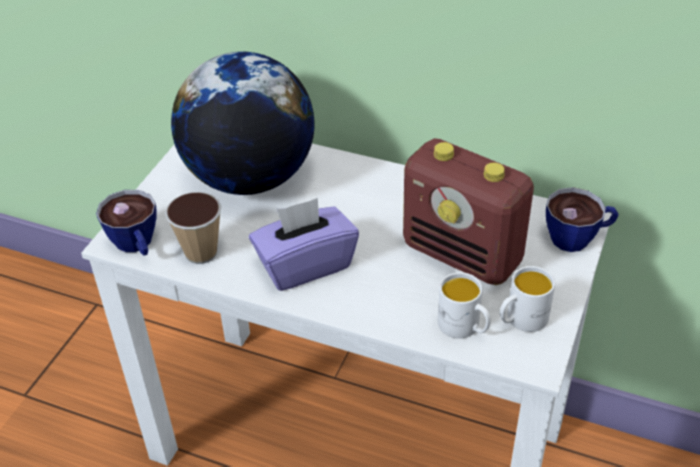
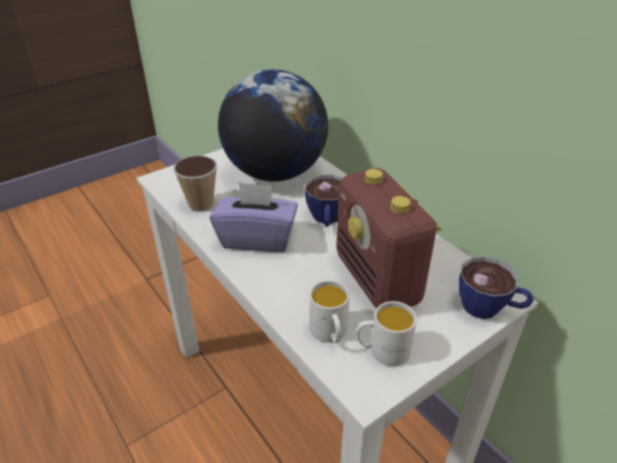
camera: 30 degrees right, 5 degrees down
(137, 246) = (169, 185): cup -> cup (326, 220)

